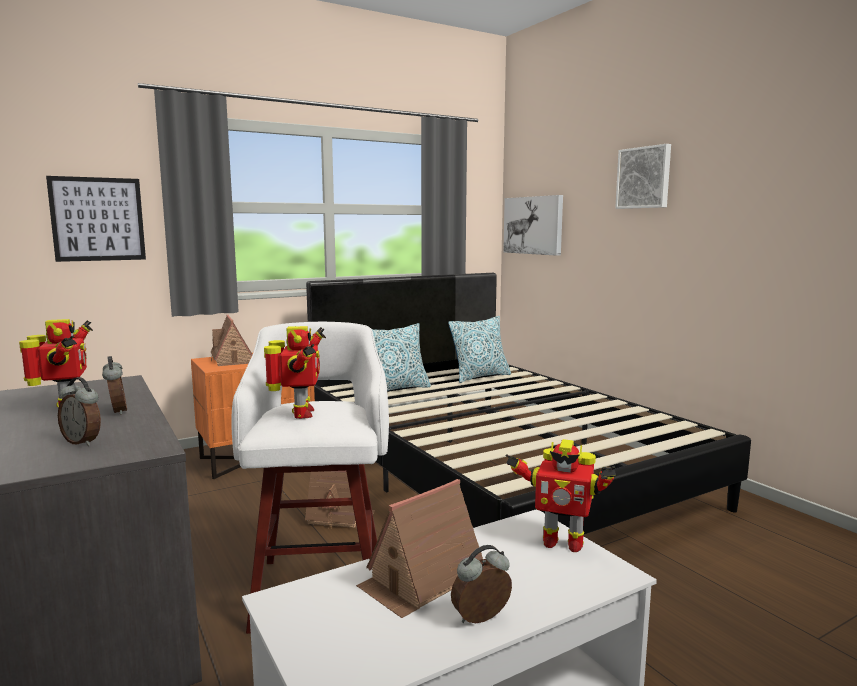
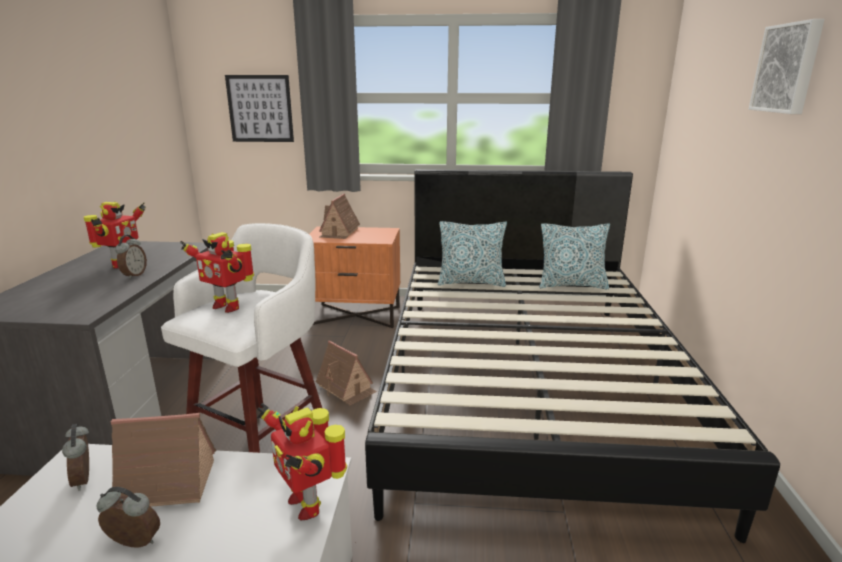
camera: 35 degrees right, 10 degrees up
(83, 442) = (69, 298): alarm clock -> alarm clock (85, 479)
(300, 414) = (227, 306): toy robot -> toy robot turned 90 degrees clockwise
(533, 225) = (686, 119): picture -> none

